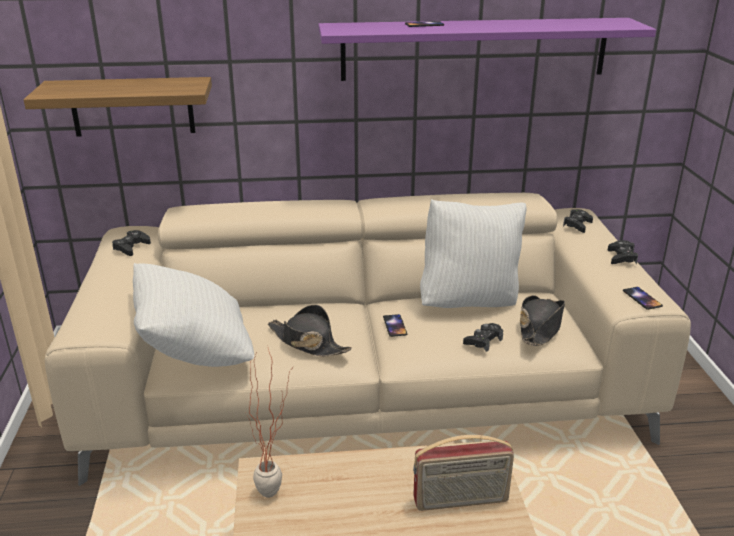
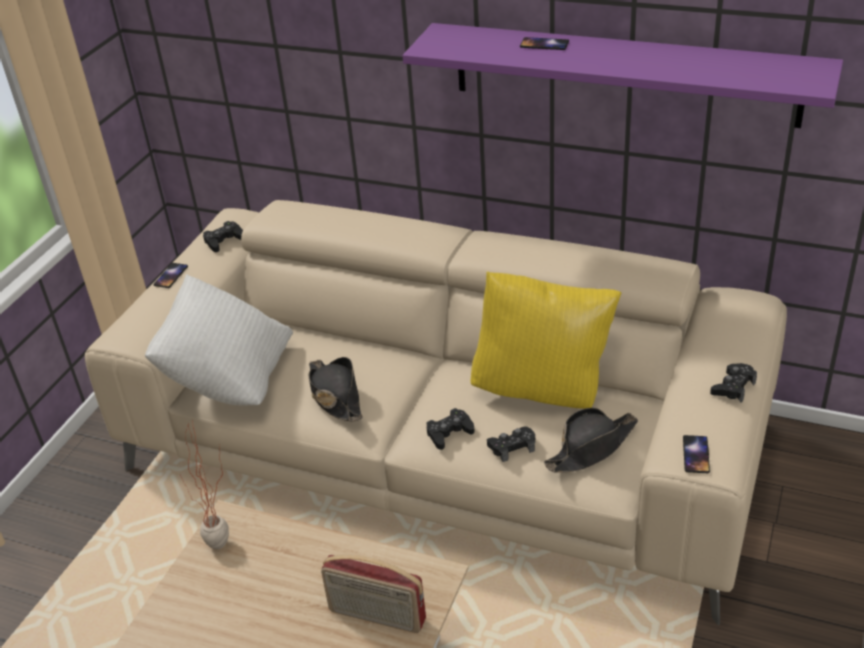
camera: 30 degrees right, 10 degrees up
(132, 106) = (244, 87): shelf -> none
(395, 326) = (437, 399): phone -> phone (171, 276)
(469, 302) = (543, 390): white pillow -> yellow pillow
(577, 225) = (728, 321): black game controller -> black game controller (449, 433)

